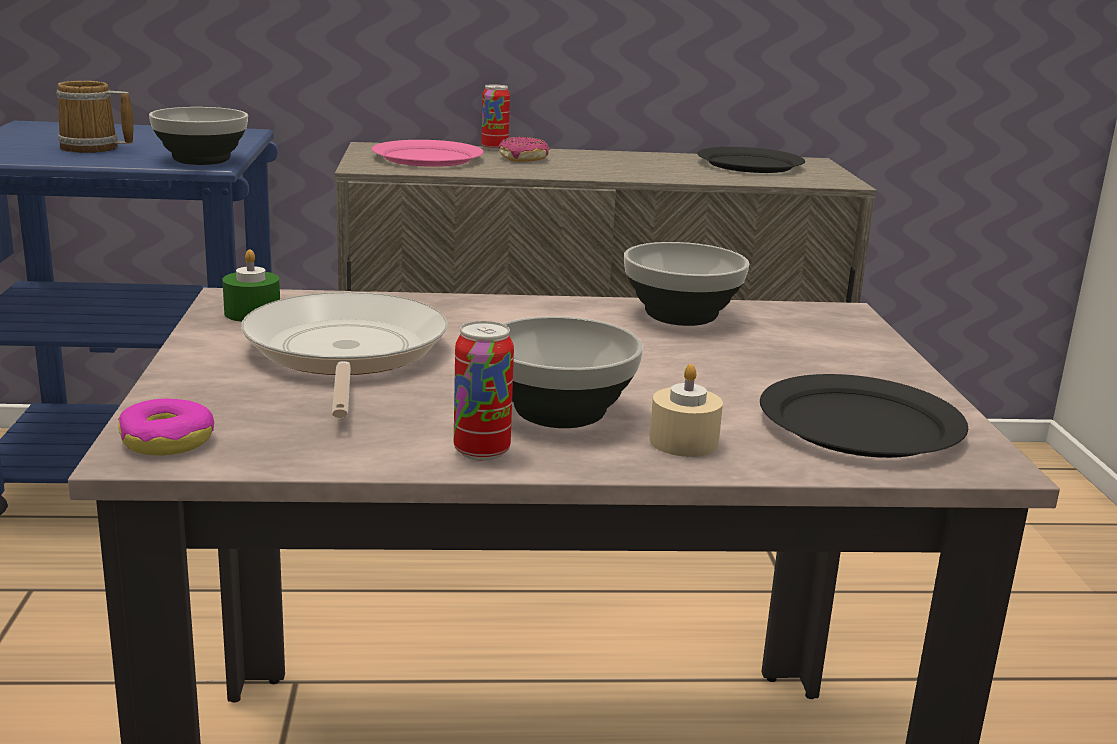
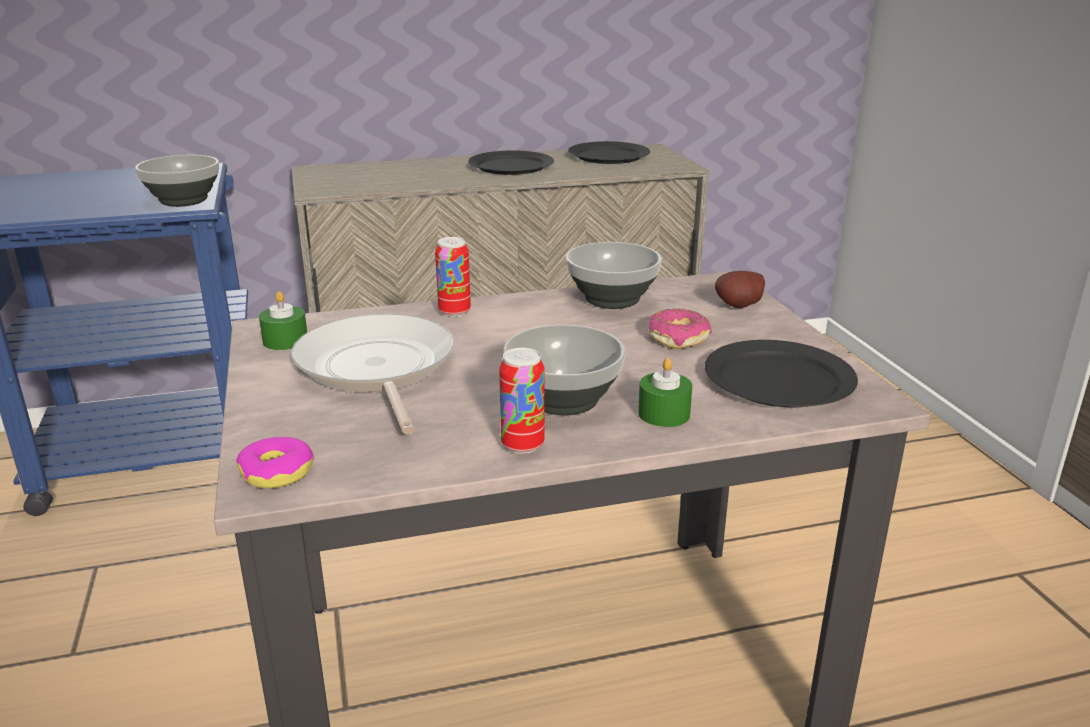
camera: 10 degrees left, 5 degrees up
(92, 148) = (85, 198): mug -> none
(428, 158) = (362, 176): pink plate -> none
(494, 149) = (409, 161): can -> can (454, 312)
(524, 158) = (437, 169): donut -> donut (678, 338)
(619, 164) = (511, 166): none -> black plate
(683, 442) = (664, 414): beige candle -> green candle
(850, 341) = (740, 307): none -> potato

